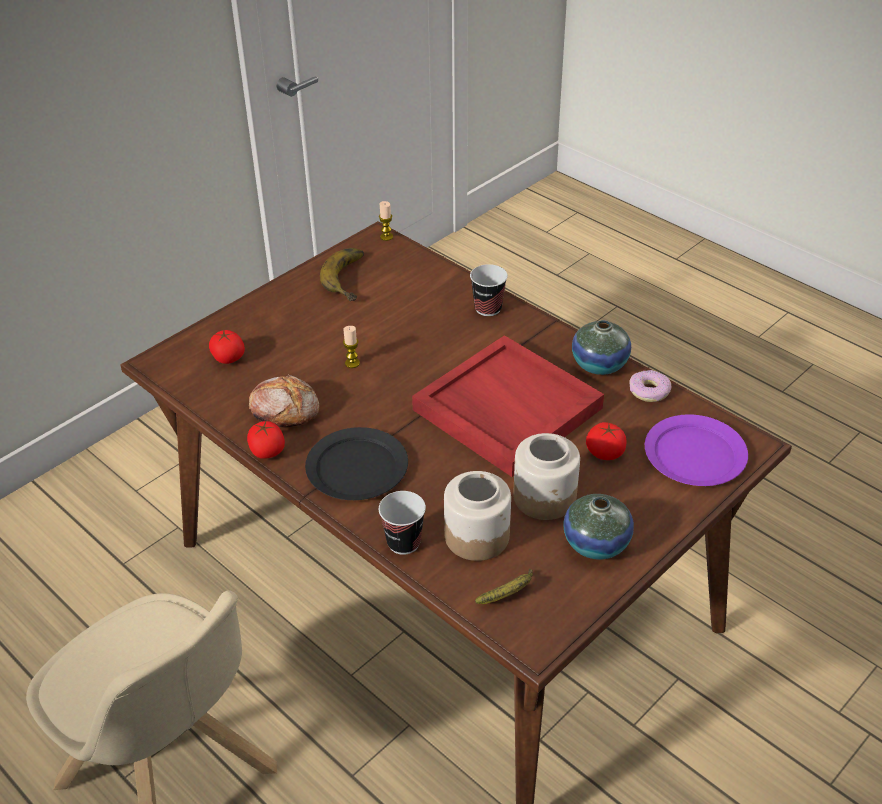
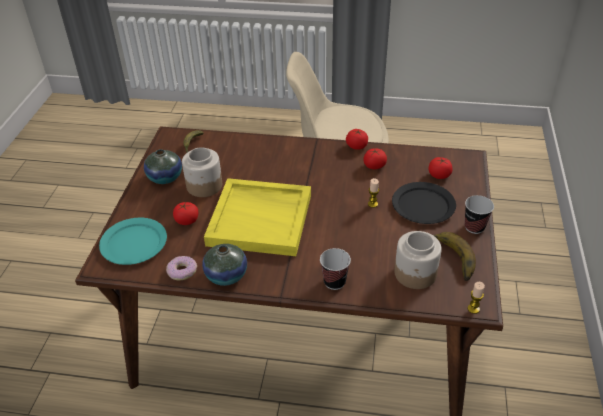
camera: 145 degrees right, 0 degrees up
(285, 409) = (374, 166): bread -> tomato
(356, 468) = (307, 158): black plate -> black plate (423, 205)
(403, 542) = (254, 141): cup -> cup (474, 227)
(477, 535) = (224, 157): jar -> jar (415, 274)
(505, 409) = (261, 219): red tray -> yellow tray
(694, 454) = (134, 243): purple plate -> turquoise plate

